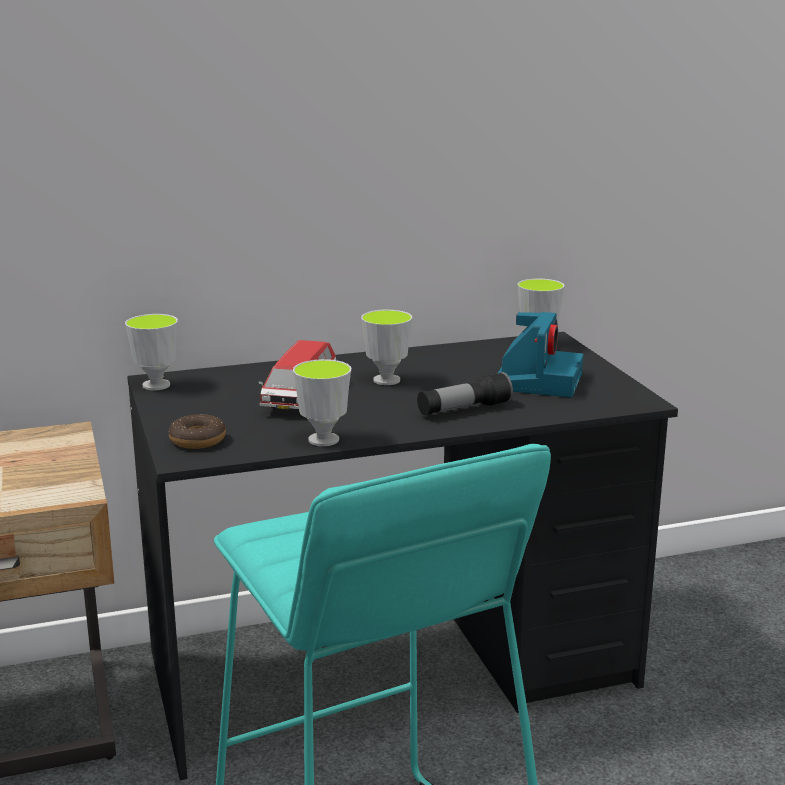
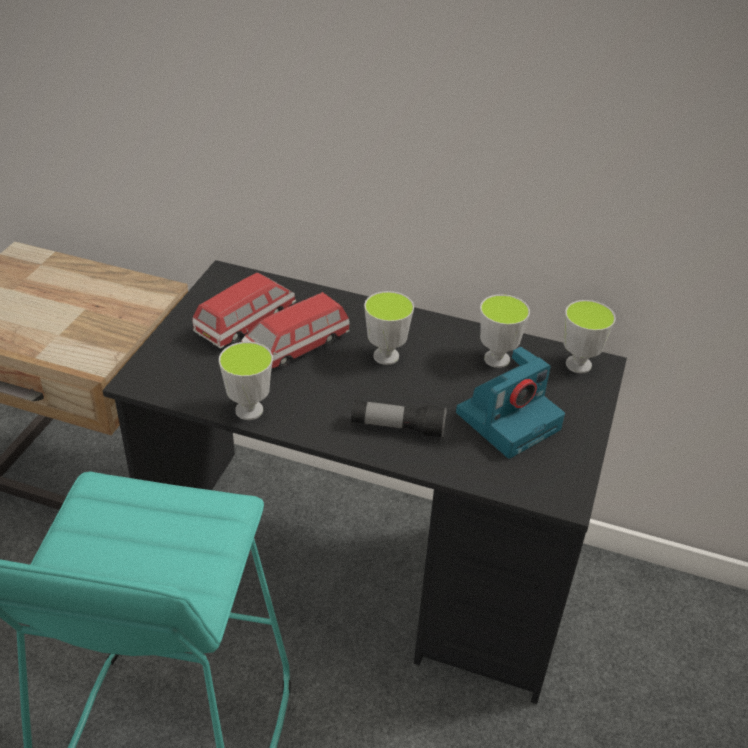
camera: 35 degrees right, 20 degrees up
(156, 385) = (218, 282): cup -> cup (496, 359)
(197, 440) = (169, 364): donut -> none
(227, 398) = (245, 322): none -> toy car

